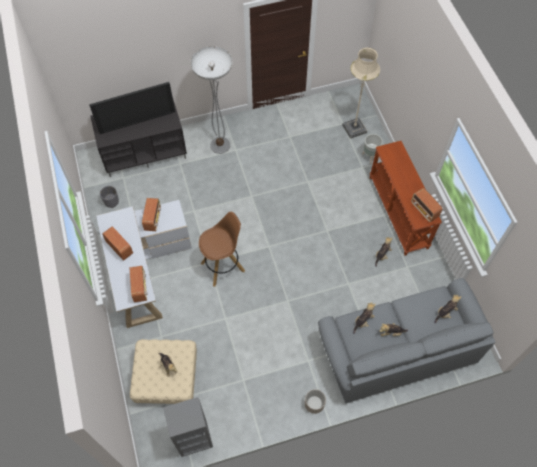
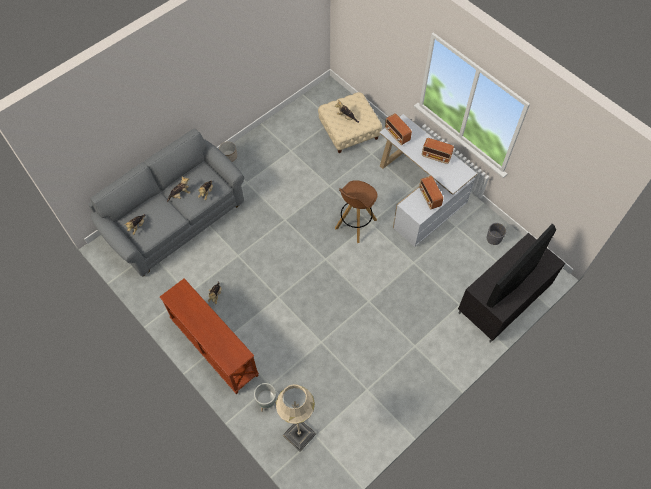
camera: 155 degrees right, 0 degrees up
(193, 439) = (306, 104): grey bookcase -> none
(220, 145) = (434, 344): floor lamp -> none
(424, 210) = (179, 301): radio -> none

